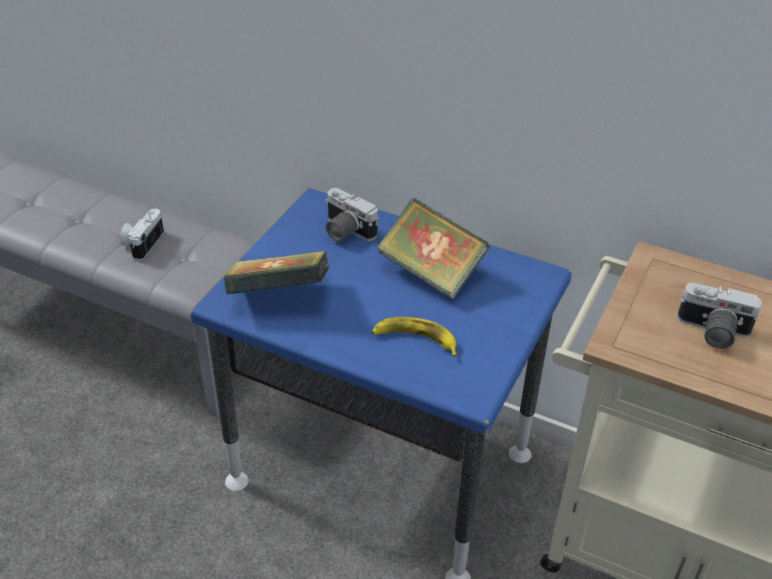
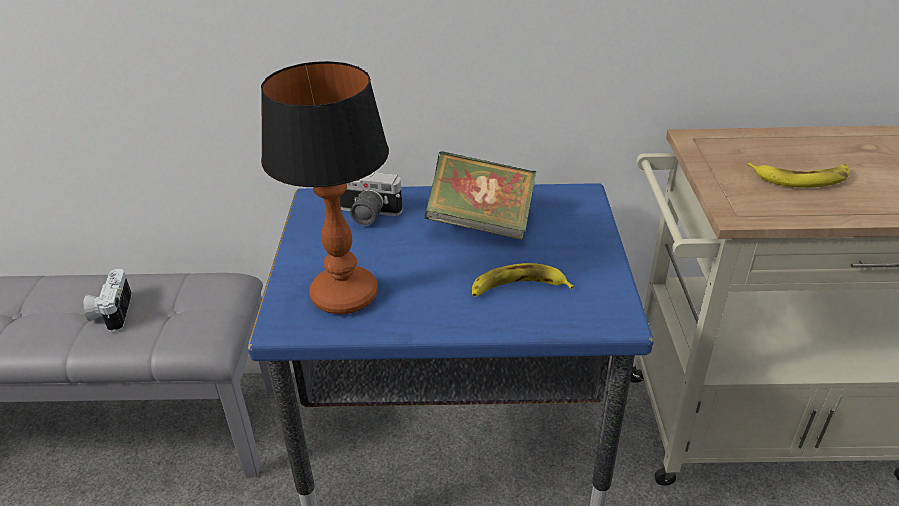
camera: 25 degrees left, 5 degrees down
(279, 296) = (343, 295): book -> table lamp
(712, 332) = (801, 178): camera -> banana

